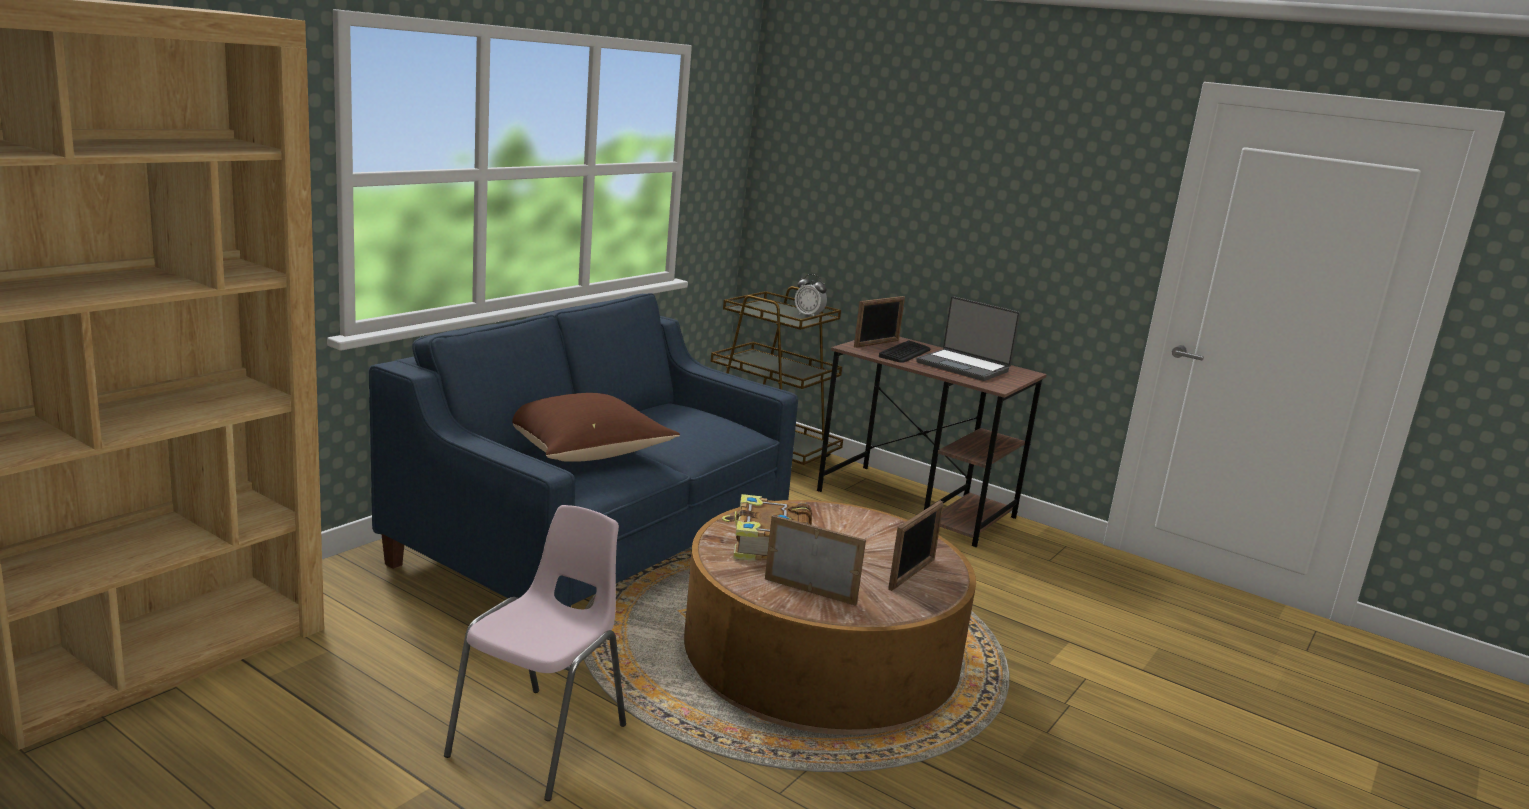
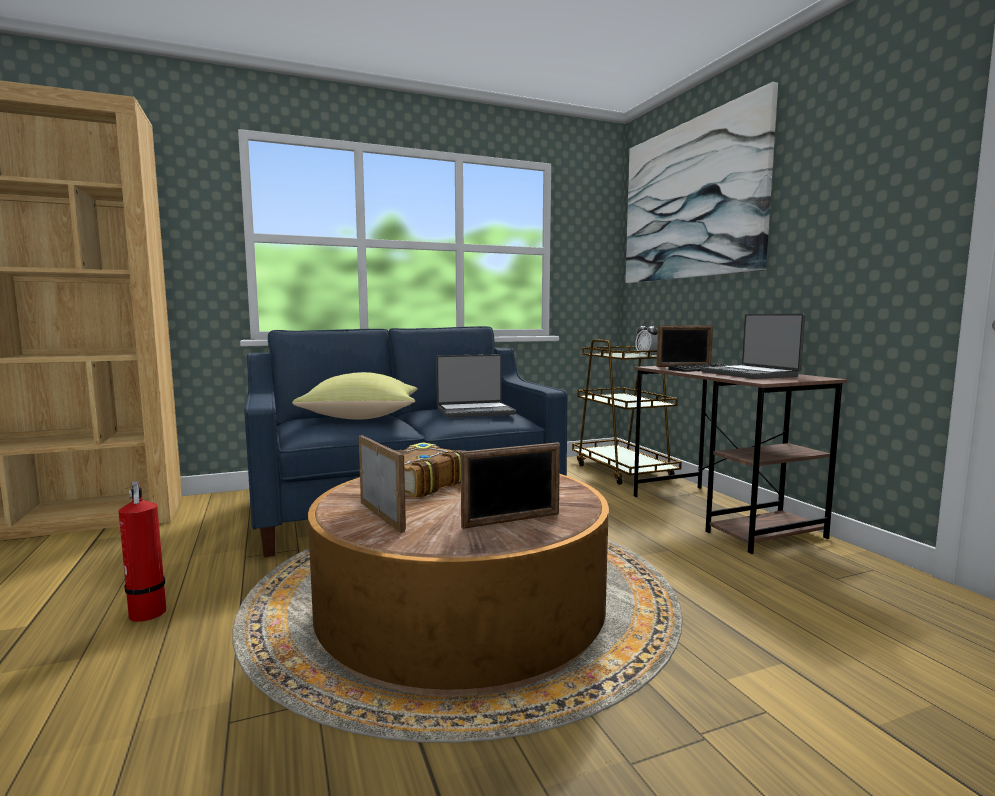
camera: 35 degrees right, 10 degrees down
(542, 740) = (147, 615): pink chair -> fire extinguisher
(584, 452) = (363, 417): brown pillow -> yellow pillow
(694, 425) = (475, 411): none -> laptop
(870, 133) = (690, 201): none -> picture

